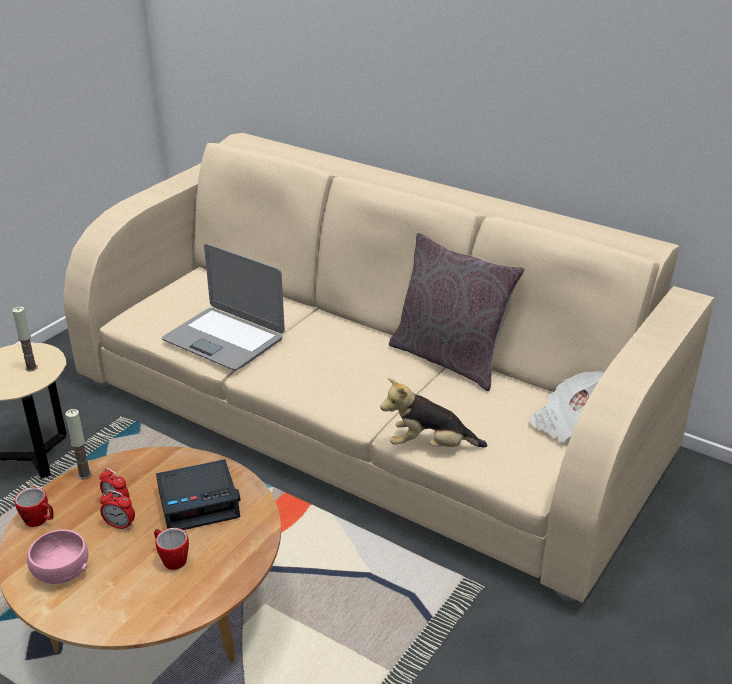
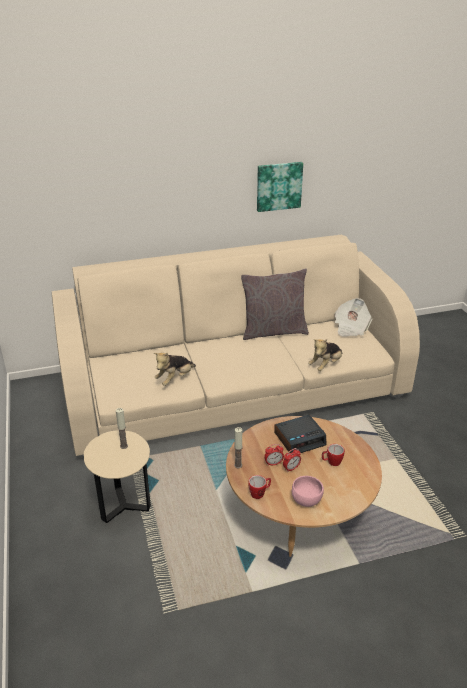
camera: 50 degrees left, 0 degrees up
(199, 502) = (300, 439): alarm clock -> alarm clock turned 45 degrees clockwise
(224, 339) = (175, 379): laptop -> plush toy
(563, 102) = (278, 186): none -> picture

